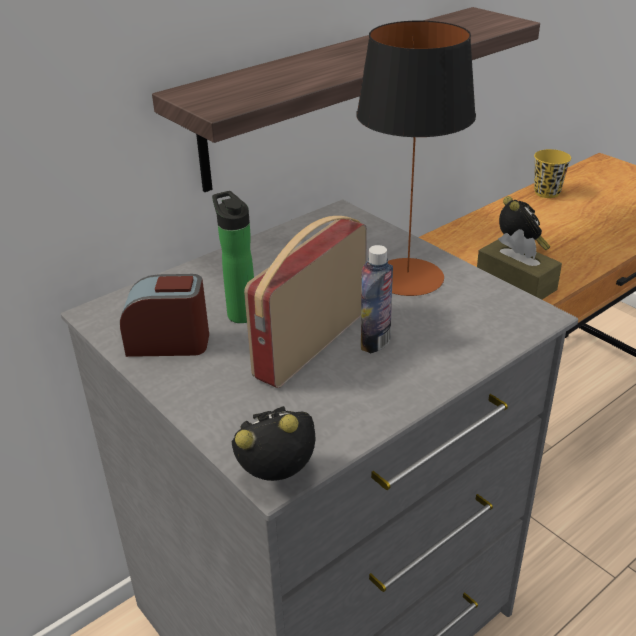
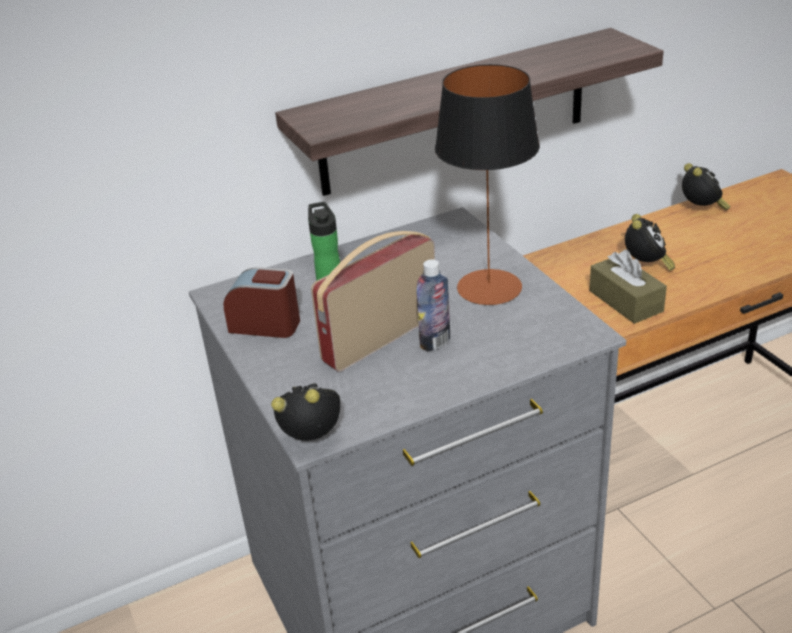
camera: 15 degrees right, 0 degrees up
(547, 192) = (701, 210): yellow cup -> alarm clock

